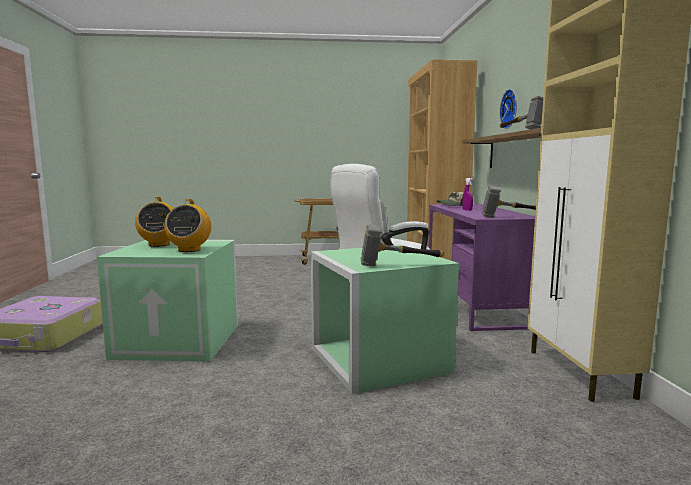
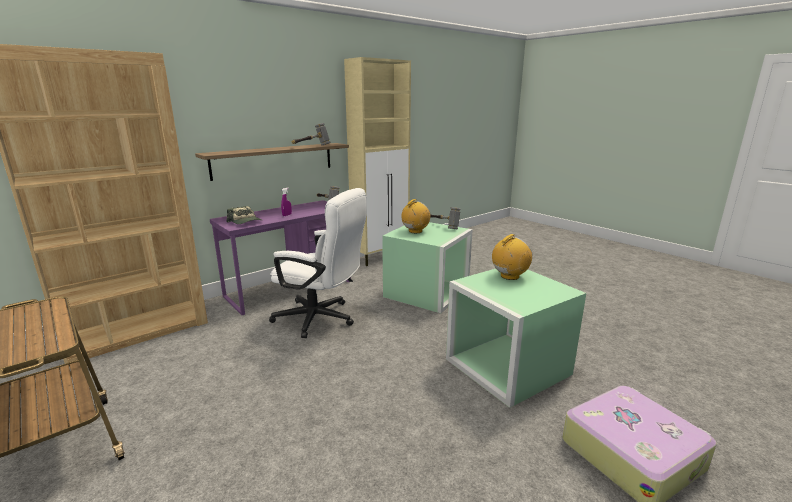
camera: 125 degrees left, 10 degrees up
(159, 244) = (521, 296): radio -> radio (415, 231)
(511, 109) = (242, 124): wall clock -> none

